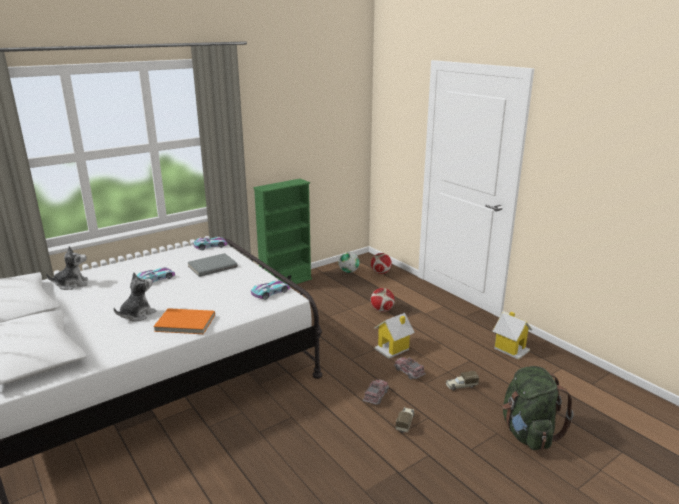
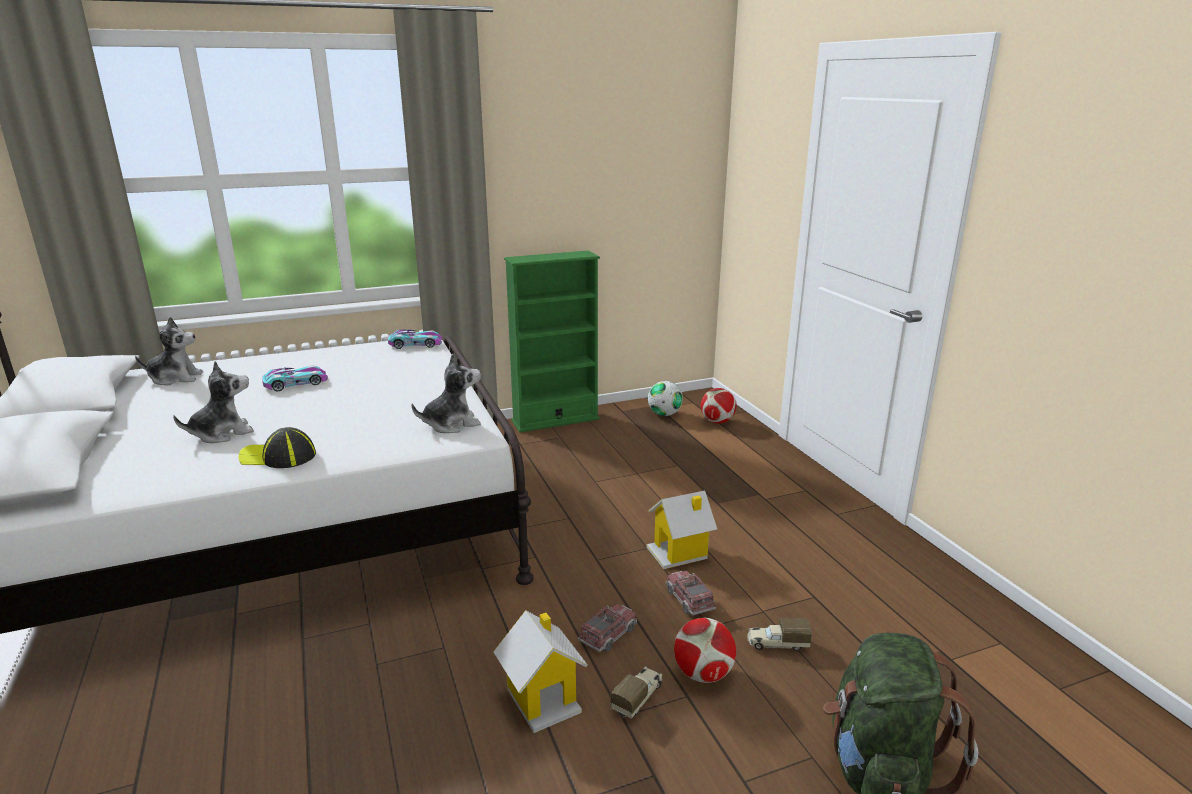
camera: 15 degrees right, 0 degrees up
(185, 324) = (278, 457): orange book -> cap
(212, 266) = (393, 373): grey book -> none
(270, 293) = (451, 424): toy car -> plush toy
(382, 310) = (690, 483): football -> football (703, 674)
(510, 348) = (904, 586): toy house -> toy house (543, 698)

